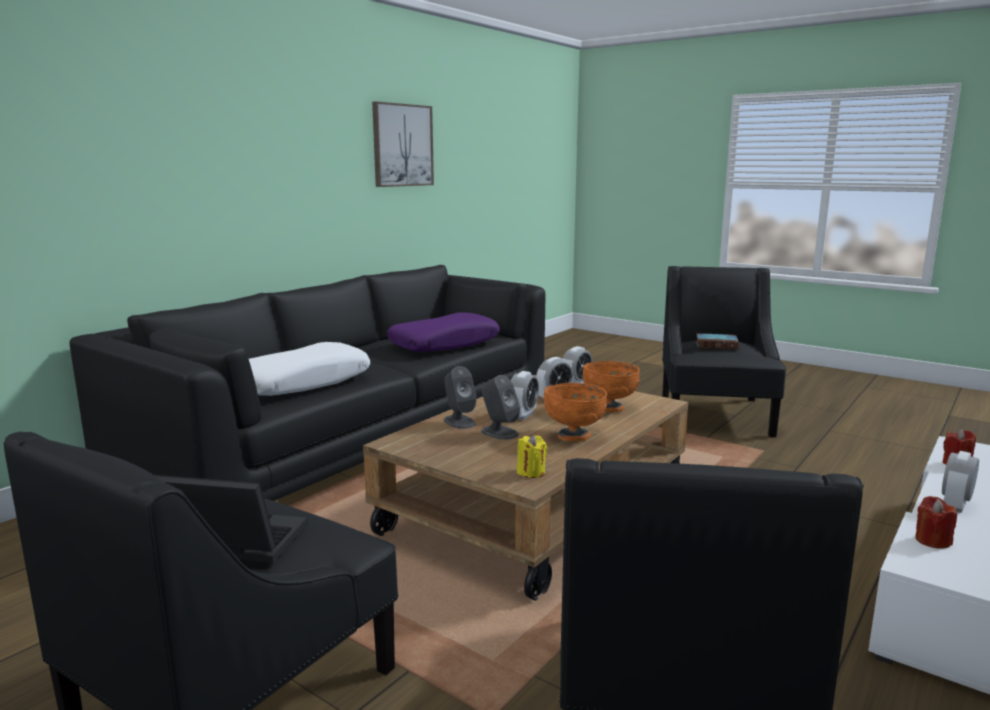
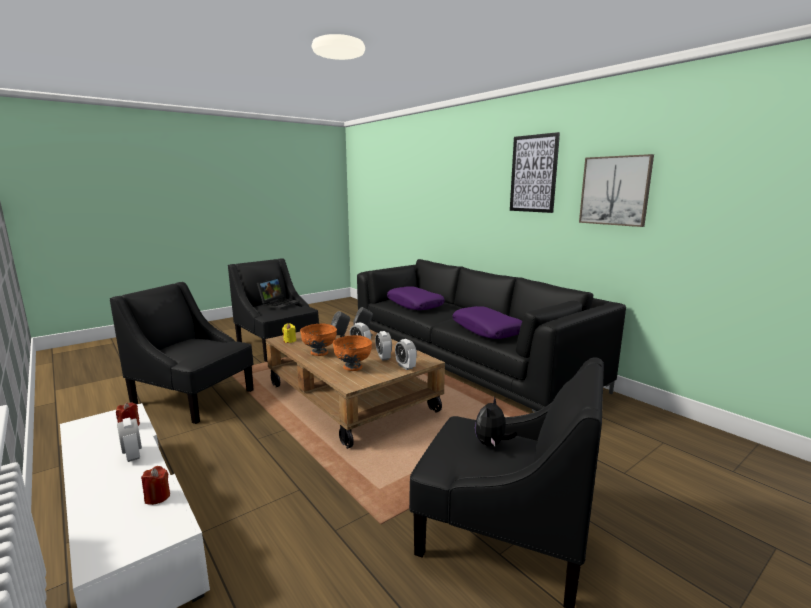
camera: 105 degrees right, 0 degrees up
(302, 382) = (415, 305): white pillow -> purple pillow
(307, 117) = (533, 174): none -> picture
(717, 345) = (491, 444): book -> plush toy

